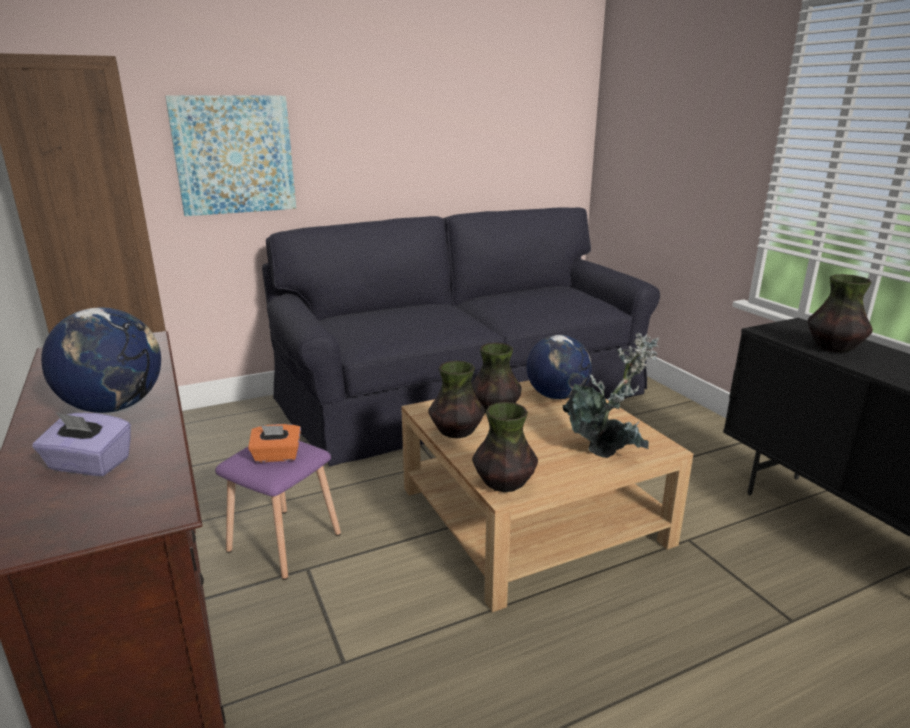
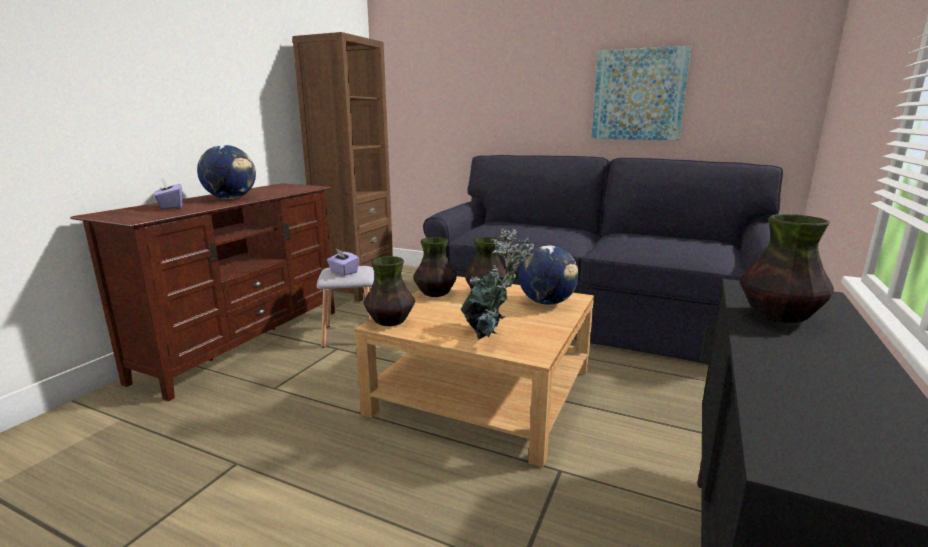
camera: 50 degrees right, 5 degrees down
(234, 155) = (471, 103): picture -> picture (638, 95)
(277, 456) = (343, 272): orange tissue box -> purple tissue box
(284, 543) = (350, 335): purple stool -> grey stool

